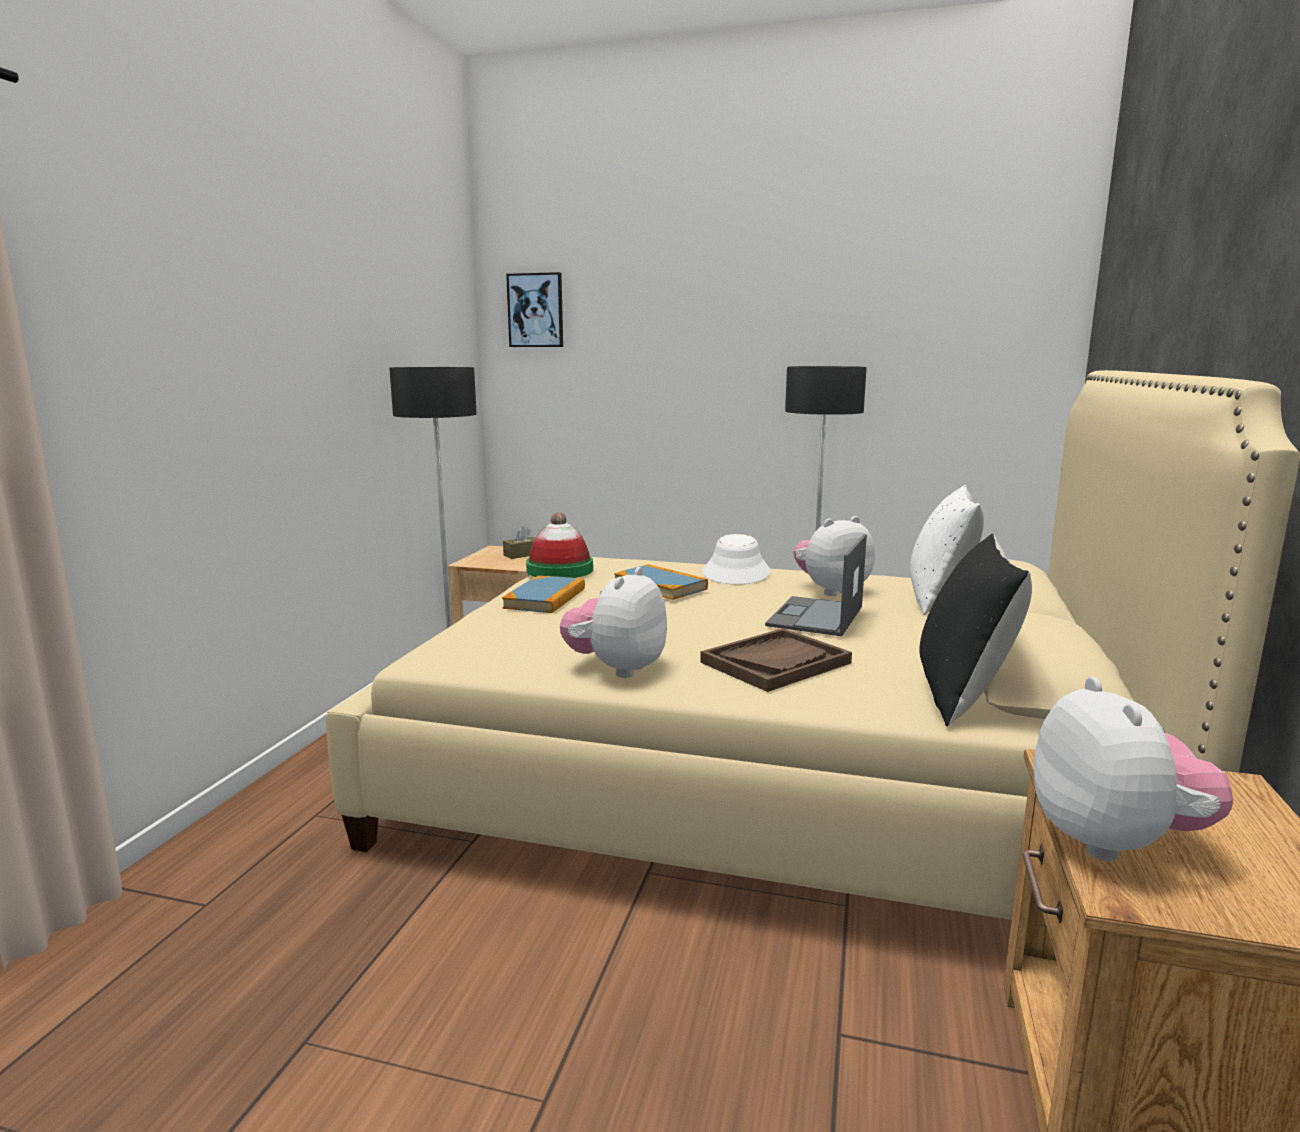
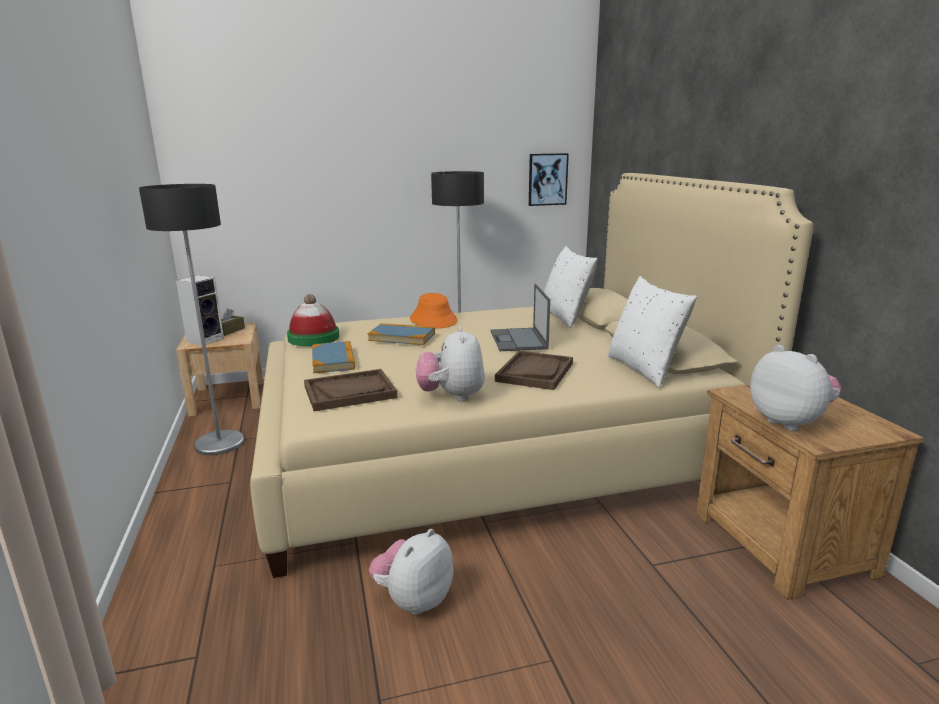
camera: 30 degrees left, 5 degrees up
(488, 560) = (206, 339): none -> speaker
(508, 637) = (350, 392): none -> brown tray
(536, 310) = (210, 130): picture -> picture (547, 179)
(736, 573) = (434, 320): white hat -> orange hat
(831, 590) = (503, 322): plush toy -> plush toy (413, 600)
(963, 695) = (644, 369): black pillow -> white pillow

